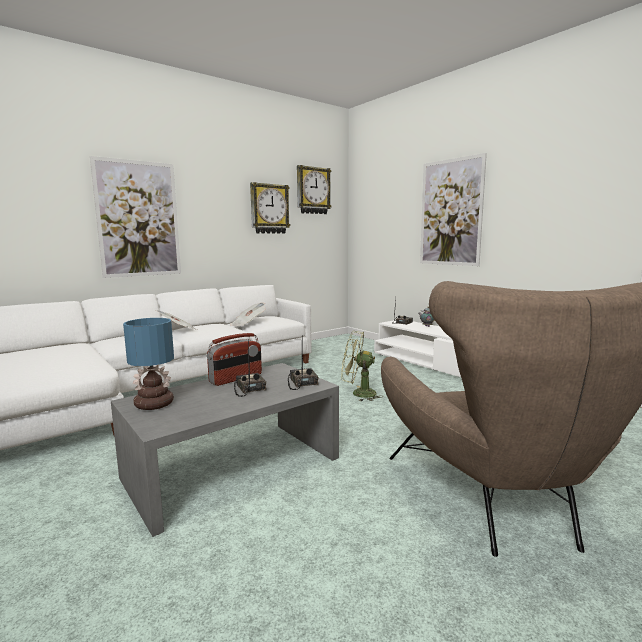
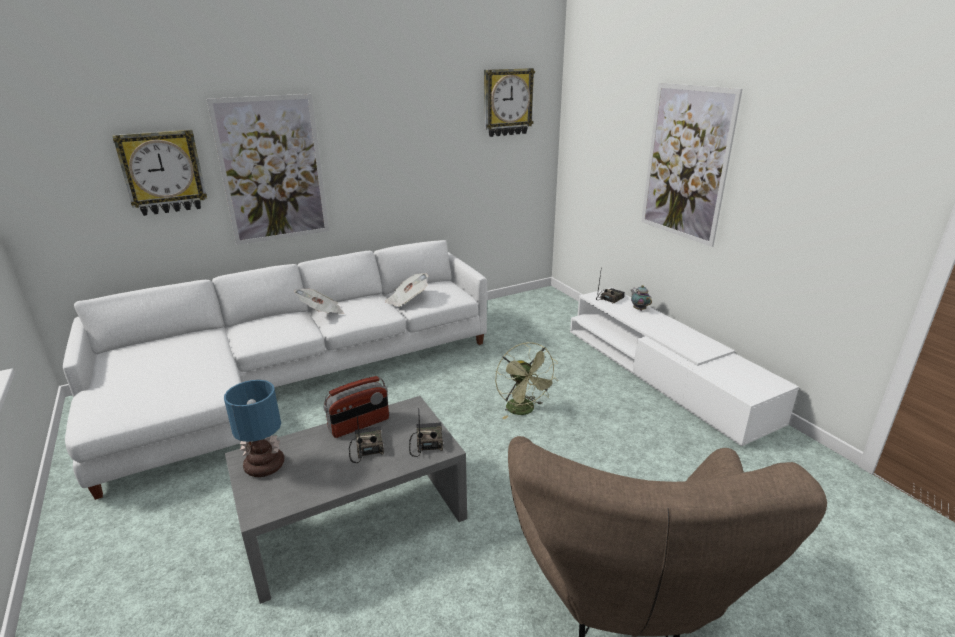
camera: 10 degrees right, 15 degrees up
(269, 209) = (444, 136): wall clock -> wall clock (163, 172)
(358, 394) = (524, 410): green fan -> green fan turned 135 degrees counterclockwise

